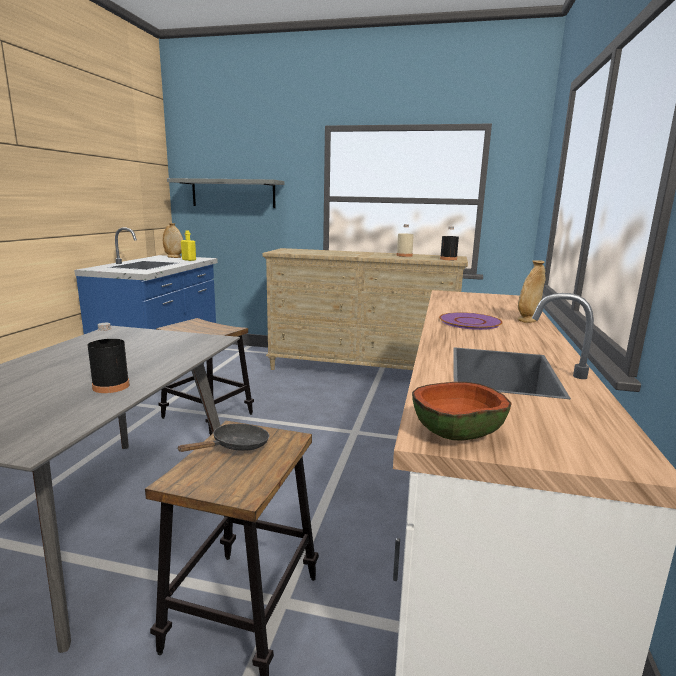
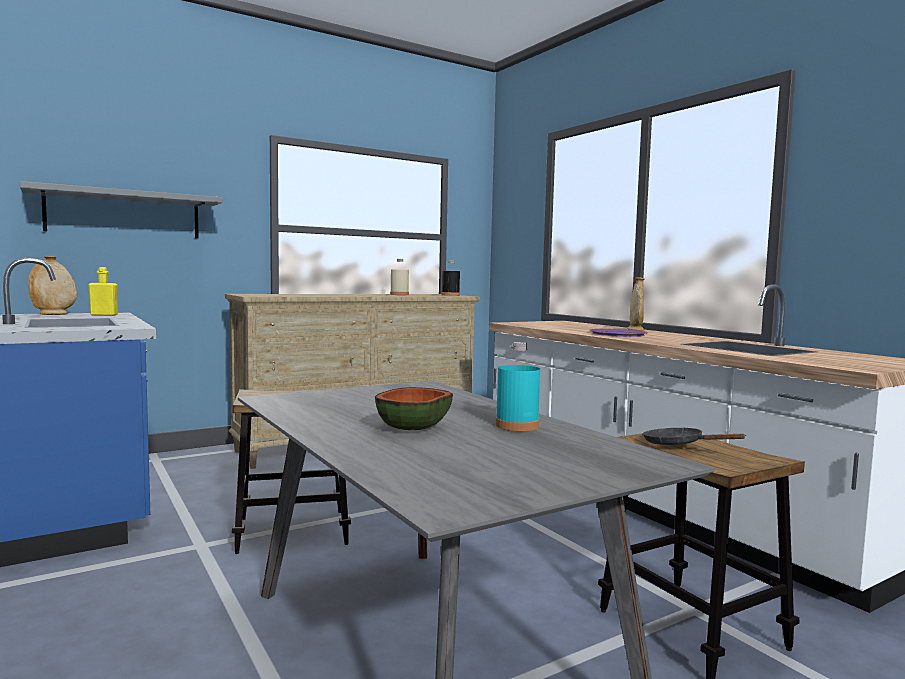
camera: 45 degrees left, 10 degrees down
(111, 386) = (517, 425): black bottle -> turquoise bottle
(235, 446) = (678, 445): black frying pan -> black frying pan turned 45 degrees counterclockwise
(456, 434) = (860, 366): bowl -> bowl (414, 428)

